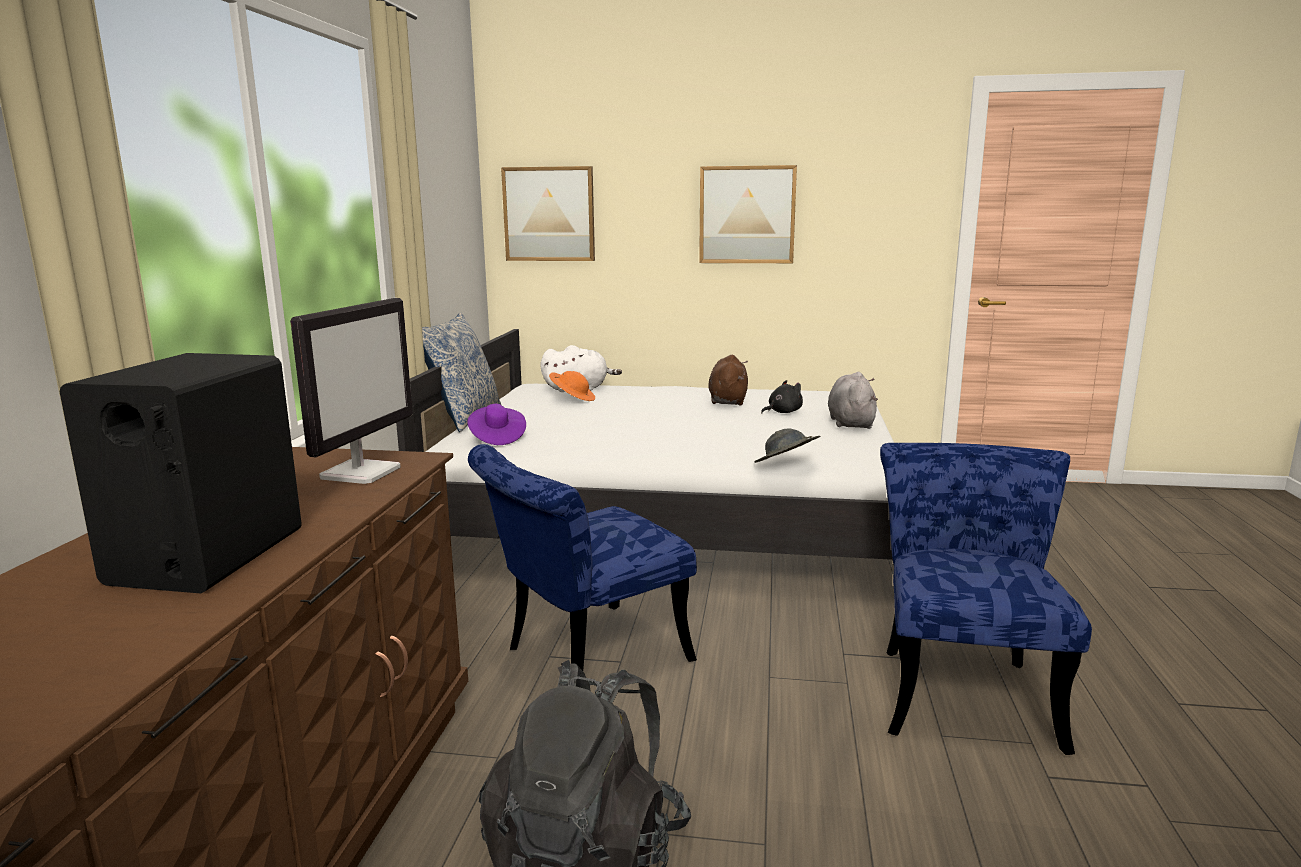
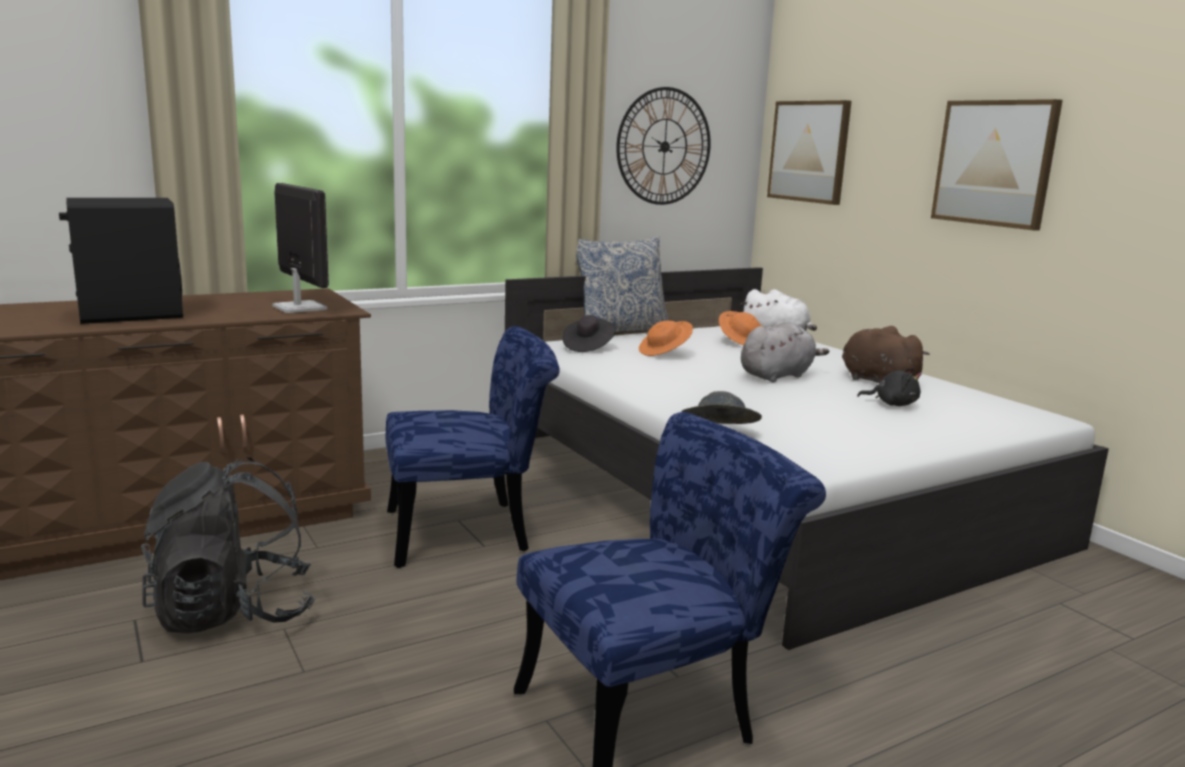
camera: 50 degrees right, 0 degrees up
(361, 472) = (299, 308): monitor -> monitor turned 105 degrees counterclockwise
(438, 218) = (664, 146): none -> wall clock
(497, 438) = (588, 347): purple hat -> black hat
(565, 423) = (665, 352): none -> orange hat
(583, 658) = (471, 532): blue chair -> blue chair turned 150 degrees clockwise
(728, 400) = (876, 381): brown plush toy -> brown plush toy turned 90 degrees counterclockwise
(850, 423) = (931, 434): grey plush toy -> grey plush toy (778, 376)

